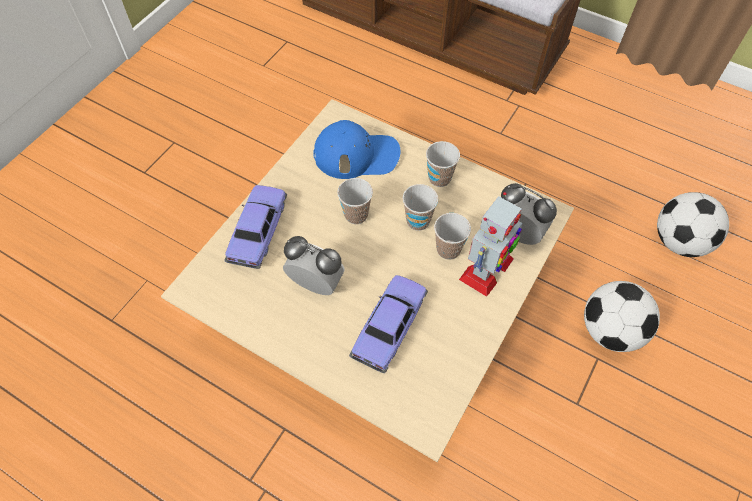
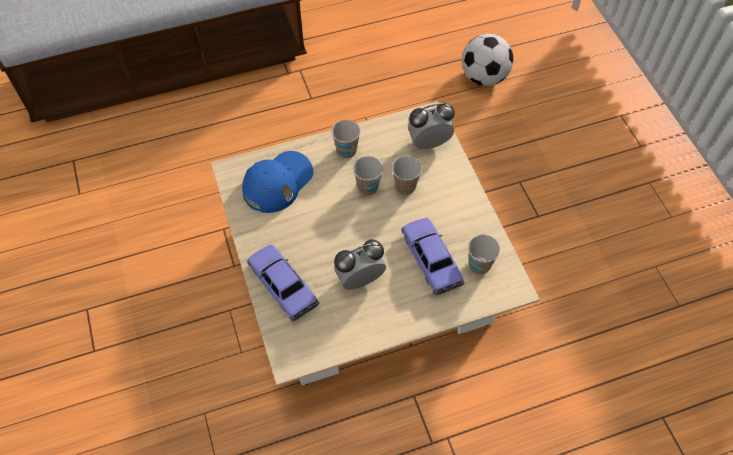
camera: 50 degrees left, 0 degrees up
(356, 215) = (327, 218): cup -> cup (479, 265)
(486, 270) = (438, 178): toy robot -> none
(610, 331) = (508, 161): football -> none

